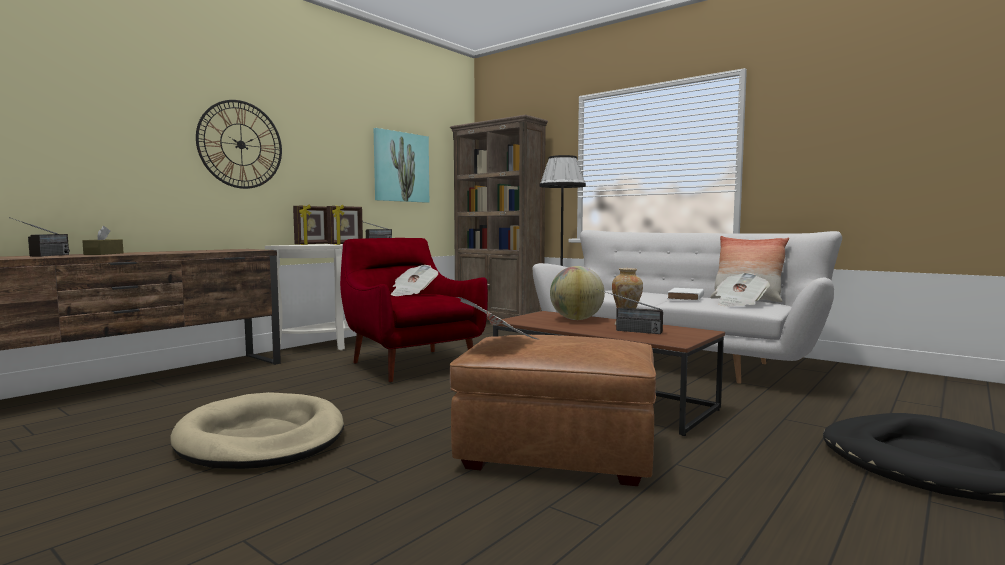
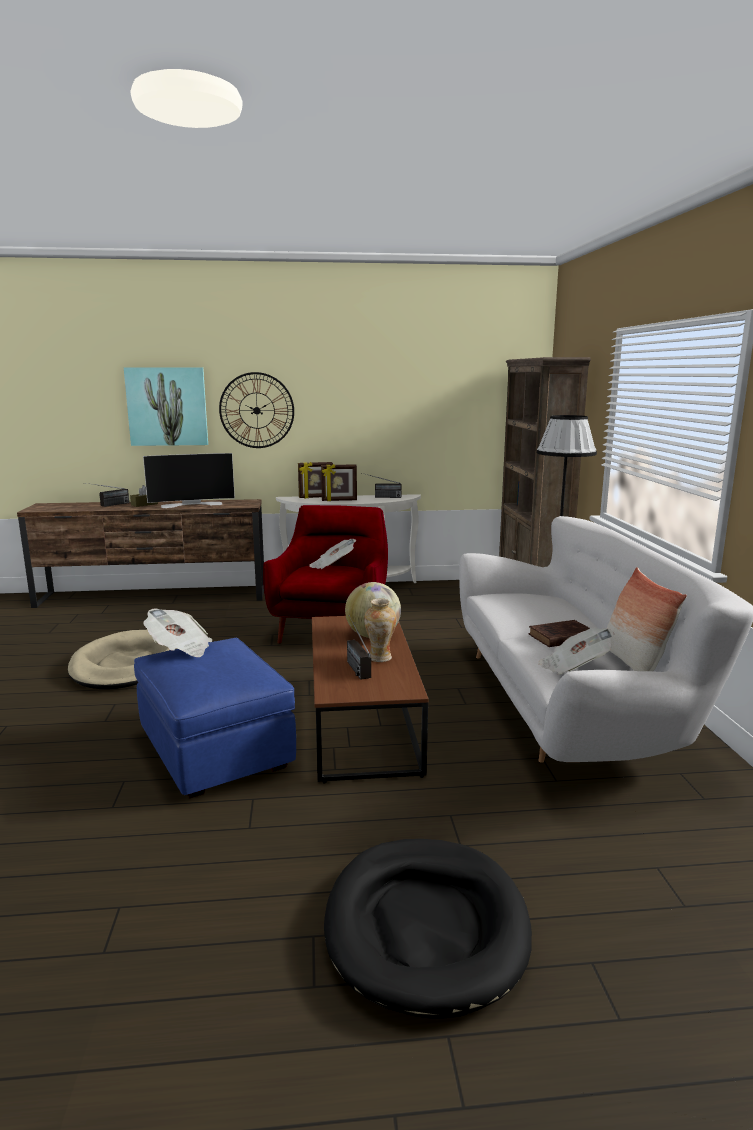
camera: 45 degrees right, 10 degrees up
(177, 251) = (192, 504): none -> television
(401, 167) = (433, 414): picture -> picture (167, 406)
(557, 453) = (216, 750): brown ottoman -> blue ottoman
(685, 297) = (560, 637): white book -> brown book

